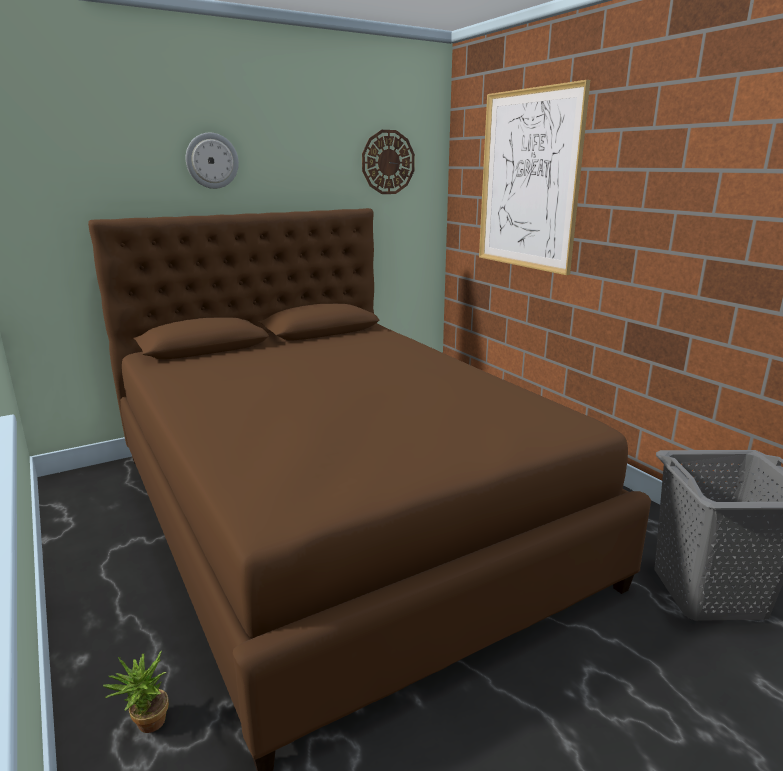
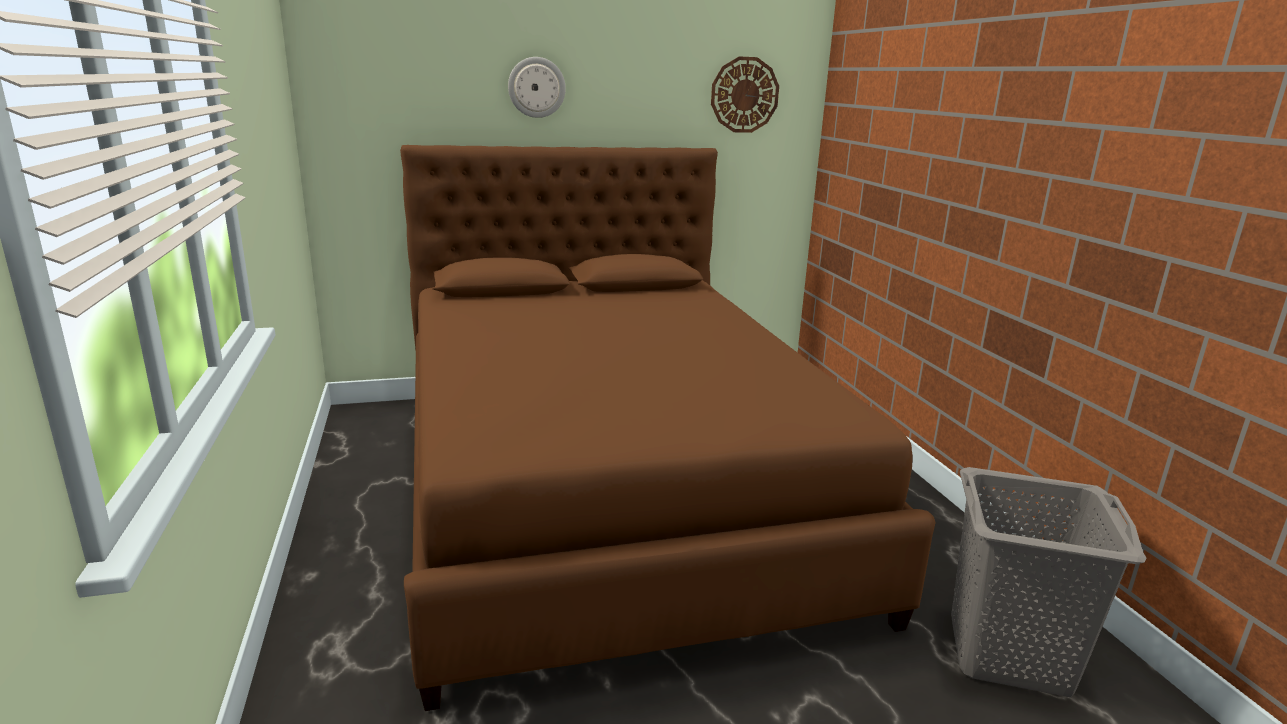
camera: 15 degrees right, 0 degrees up
(146, 725) = (344, 643): potted plant -> none
(528, 180) = (902, 125): picture -> none

